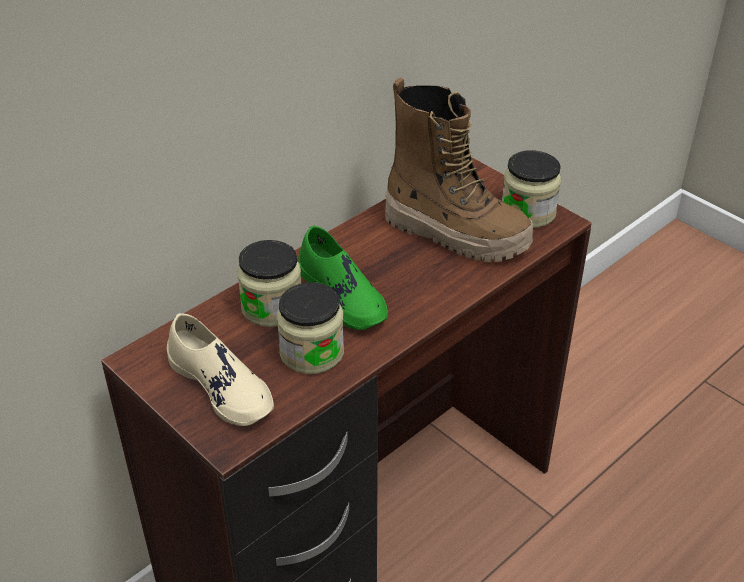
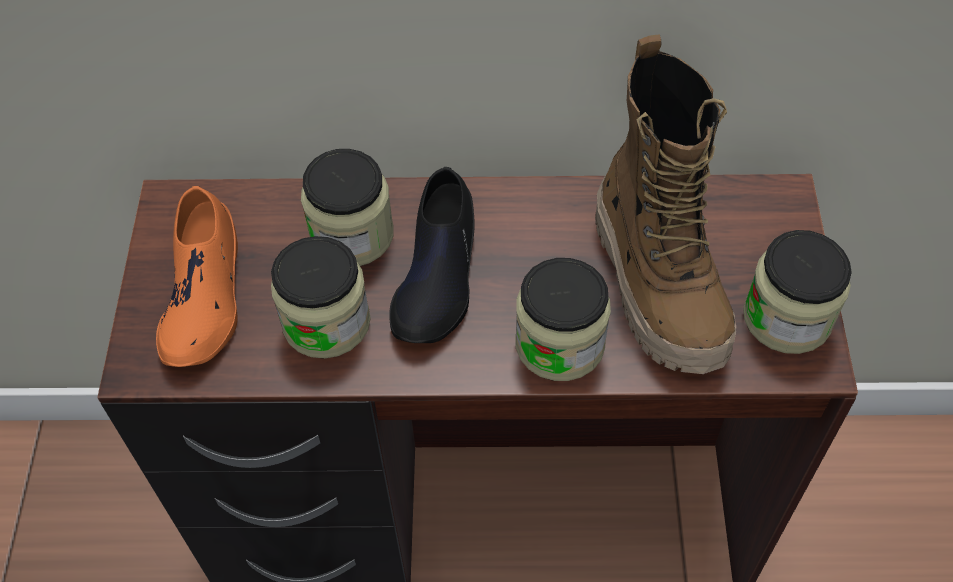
camera: 45 degrees right, 15 degrees up
(222, 386) = (204, 295): beige shoe -> orange shoe
(343, 296) = (437, 275): green shoe -> black shoe
(443, 285) = (559, 344): none -> jar

